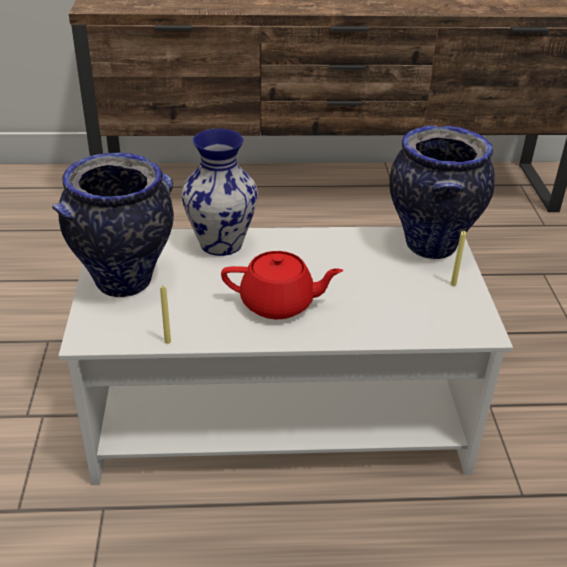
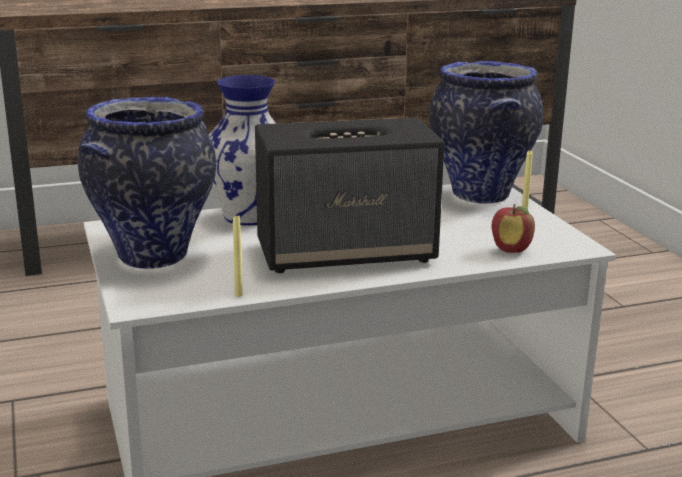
camera: 15 degrees left, 15 degrees down
(279, 304) = (347, 252): red teapot -> speaker
(420, 325) = (511, 250): none -> apple

